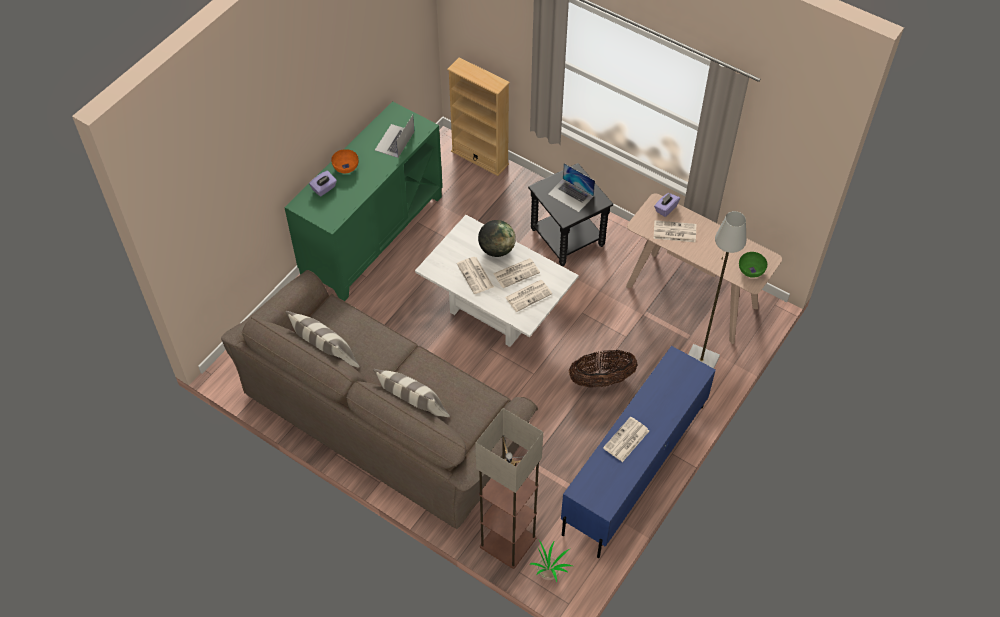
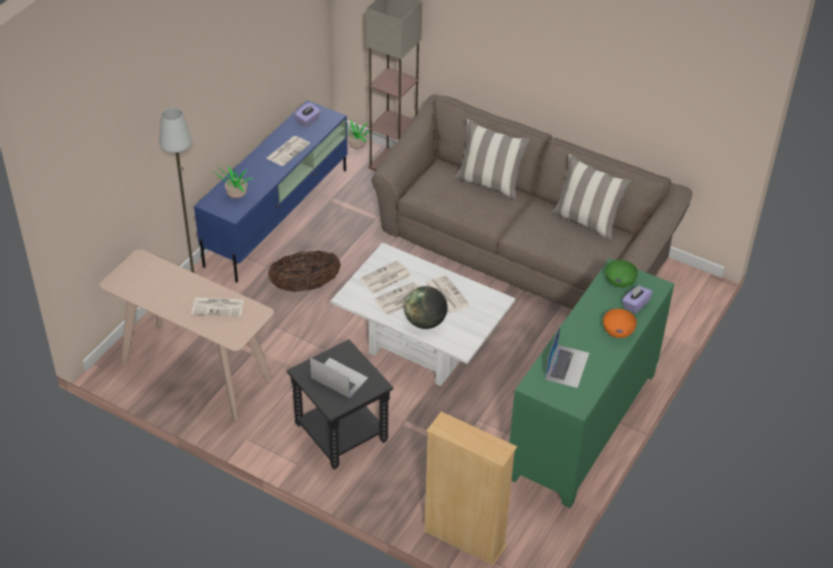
camera: 175 degrees right, 10 degrees down
(665, 209) = (225, 332): purple tissue box -> purple tissue box (308, 121)
(675, 378) = (235, 197): none -> potted plant
(750, 270) = (138, 271): green bowl -> green bowl (620, 281)

